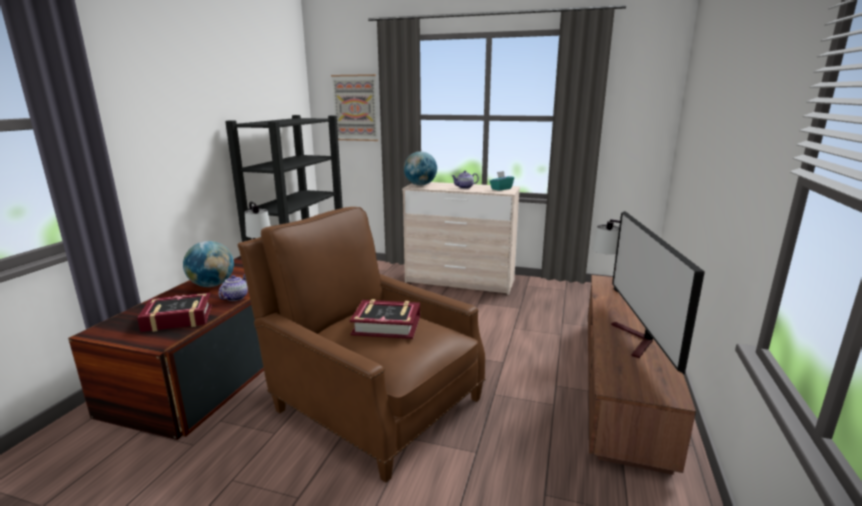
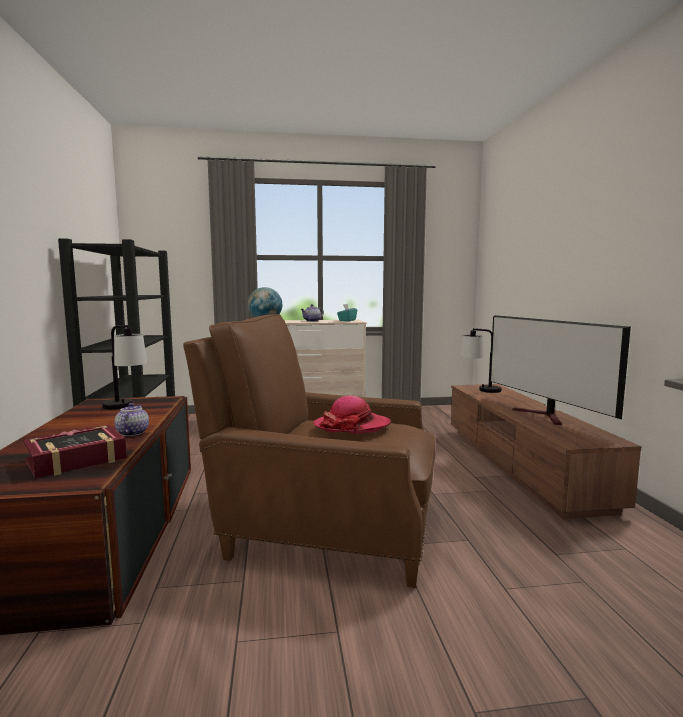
camera: 25 degrees left, 10 degrees down
(212, 285) = (81, 428): globe -> none
(355, 108) = (178, 248): picture -> none
(387, 325) = (352, 426): book -> hat

